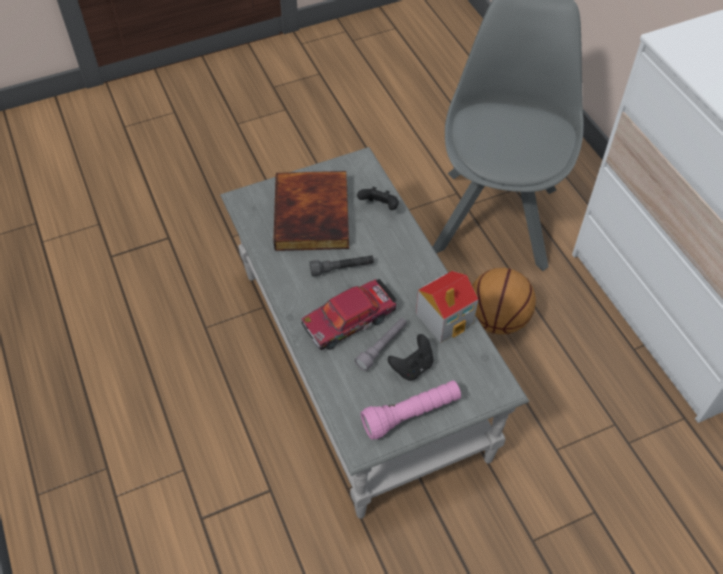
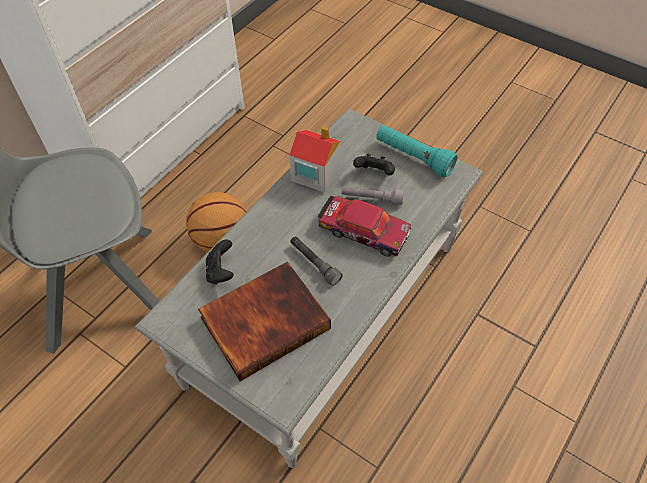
camera: 120 degrees left, 0 degrees up
(411, 414) = (413, 157): pink flashlight -> turquoise flashlight

